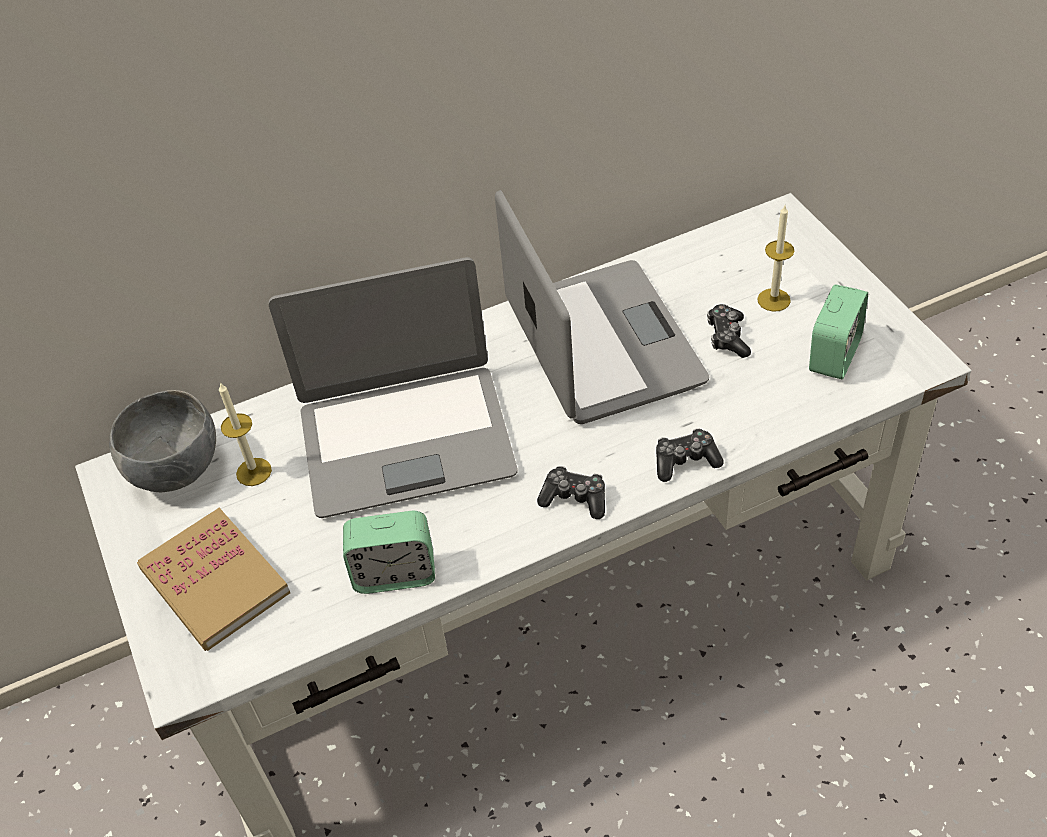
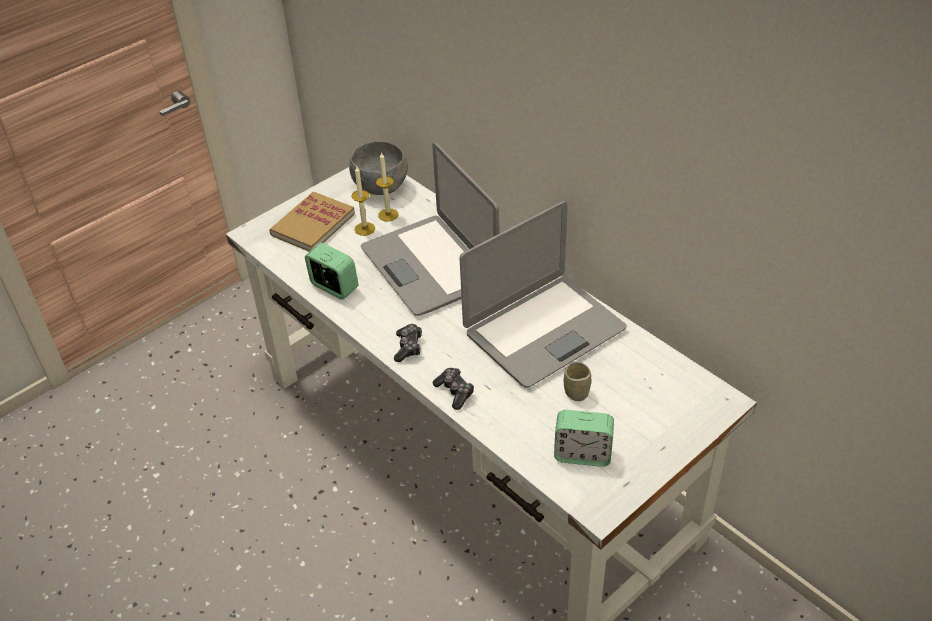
camera: 70 degrees right, 5 degrees down
(395, 574) = (334, 287): alarm clock -> alarm clock turned 150 degrees clockwise
(727, 337) = (576, 392): game controller -> cup
(773, 300) = (626, 411): candle -> candle (364, 229)

